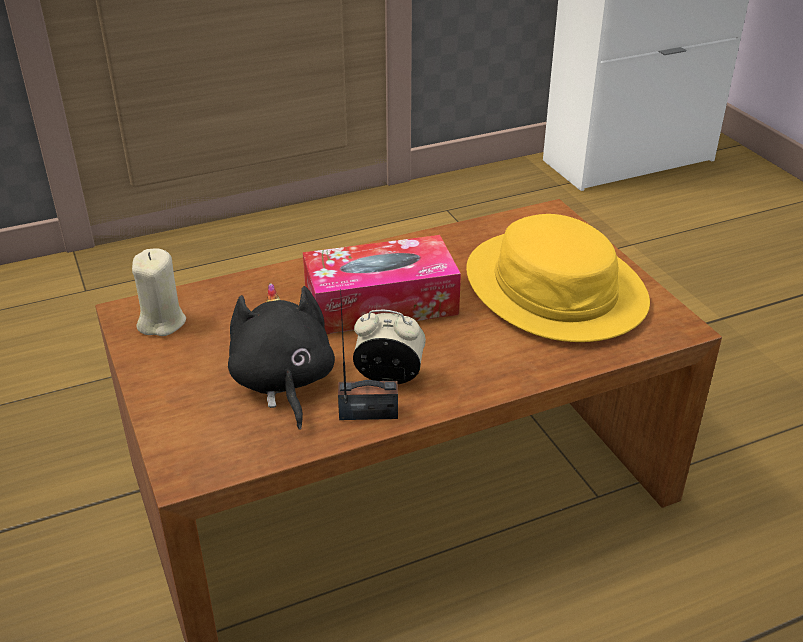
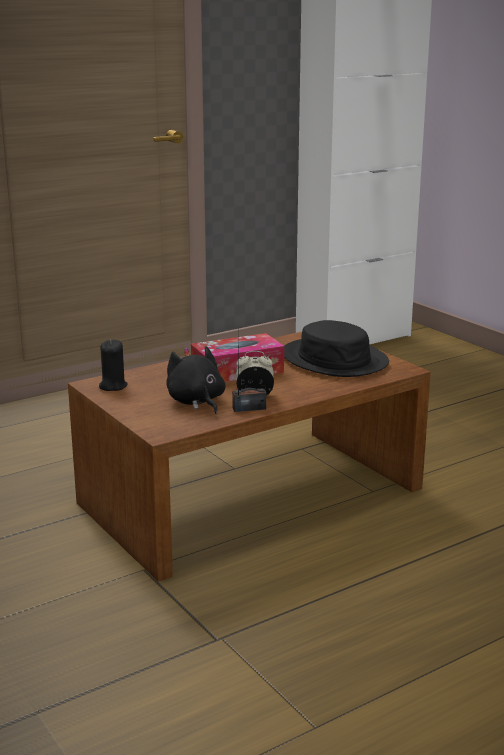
camera: 10 degrees left, 15 degrees down
(162, 322) = (113, 386): beige candle -> black candle
(555, 288) = (334, 359): yellow hat -> black hat

